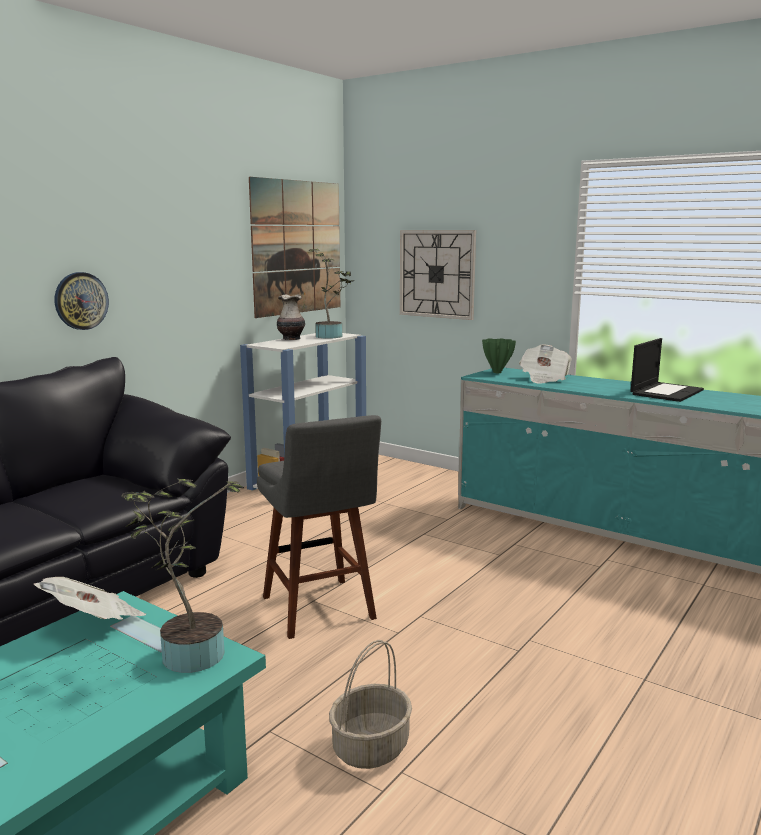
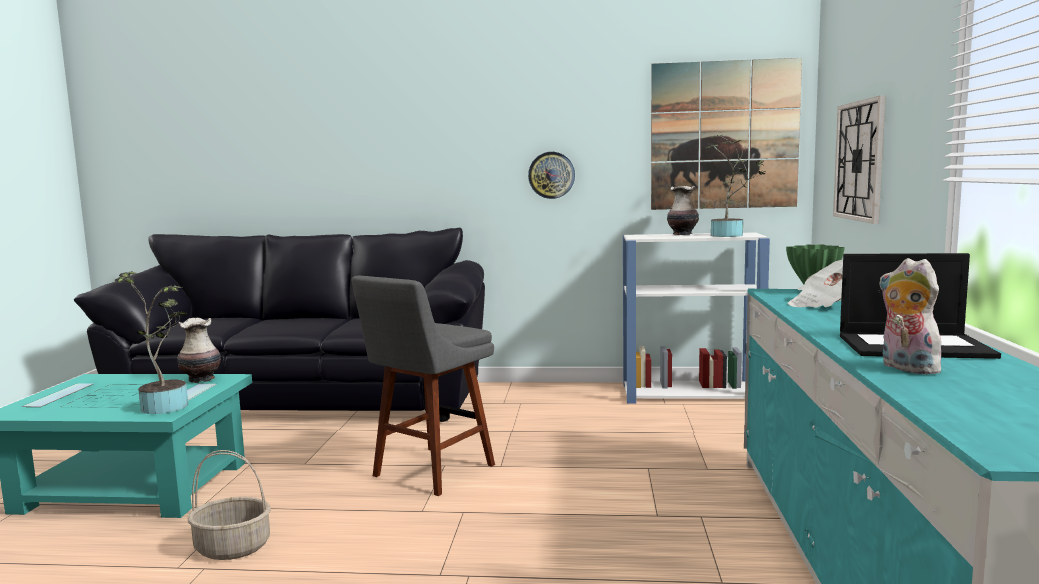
camera: 60 degrees right, 5 degrees down
(81, 301) = (456, 181): wall clock -> wall clock (551, 175)
(94, 622) = (202, 379): newspaper -> vase
(710, 402) = (905, 368): none -> plush toy

